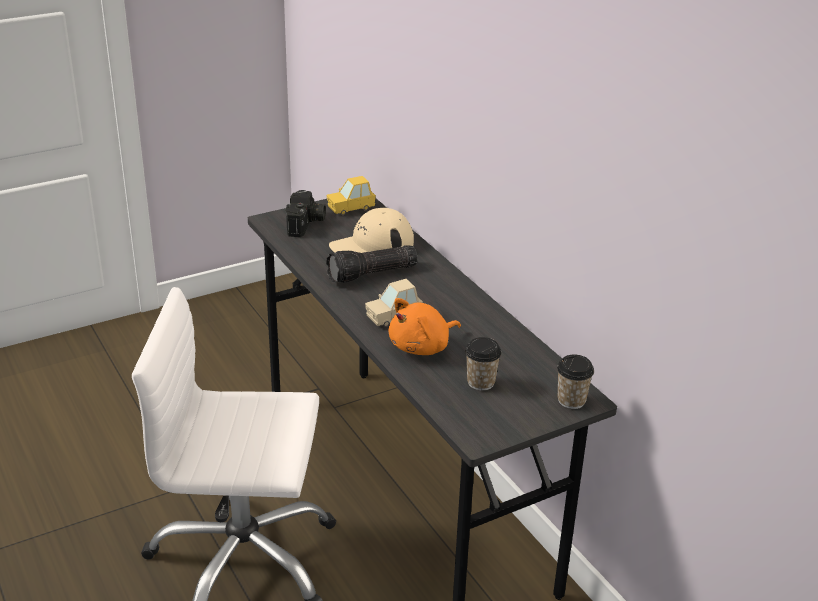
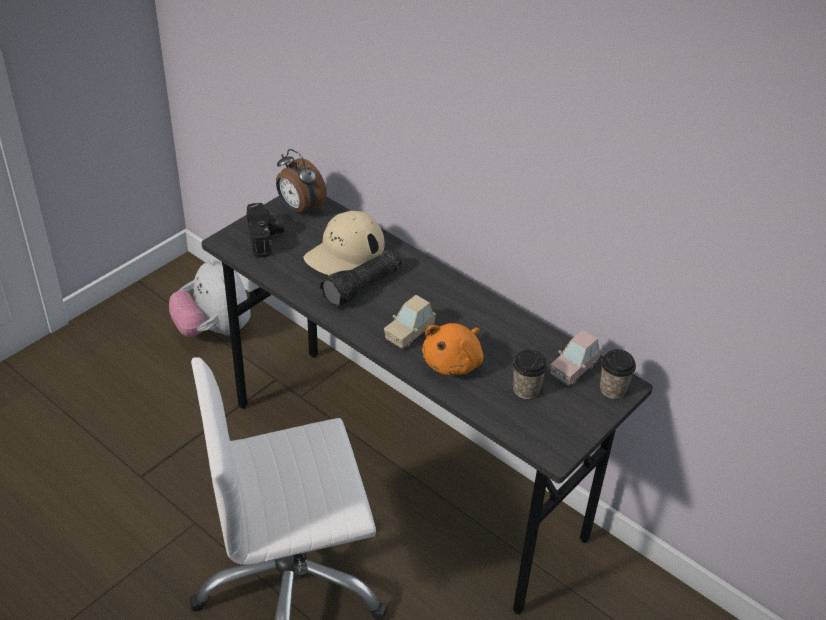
camera: 20 degrees left, 10 degrees up
(283, 337) = (214, 330): none -> plush toy
(351, 208) = (299, 209): yellow toy car -> alarm clock
(540, 376) = (573, 369): none -> pink toy car

